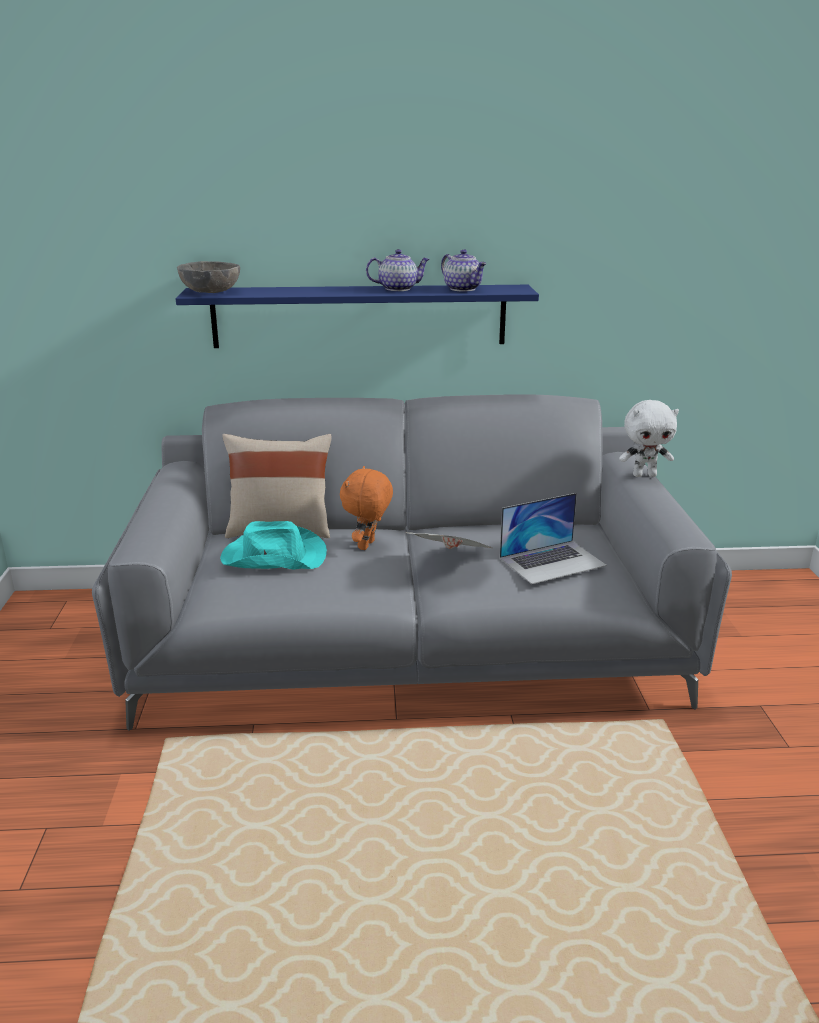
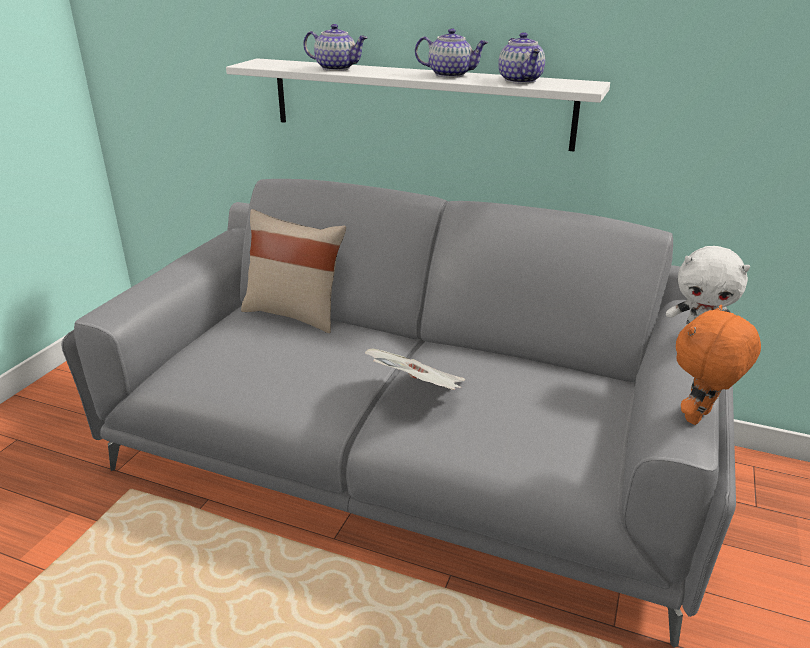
camera: 25 degrees right, 5 degrees up
(210, 292) = (267, 63): grey bowl -> none
(273, 556) = (257, 341): turquoise hat -> none
(288, 291) = (337, 68): none -> teapot
(359, 316) = (417, 102): blue shelf -> white shelf
(368, 545) = (355, 351): orange plush toy -> orange plush toy (700, 418)
(552, 561) = (529, 421): laptop -> none

